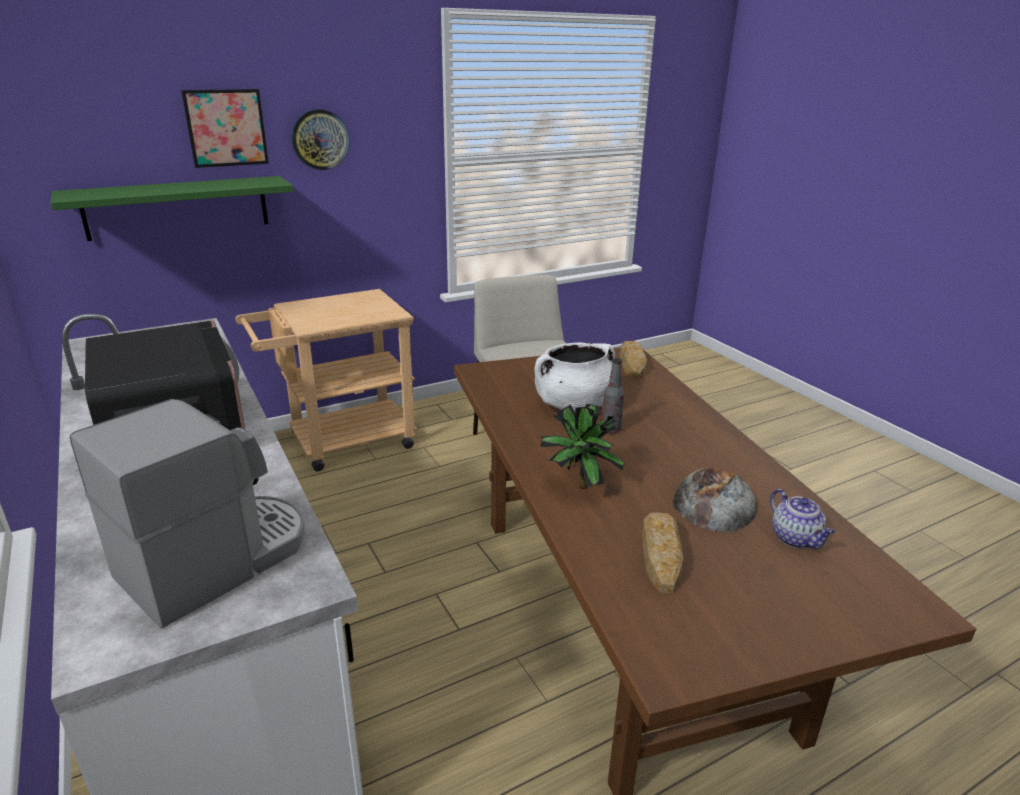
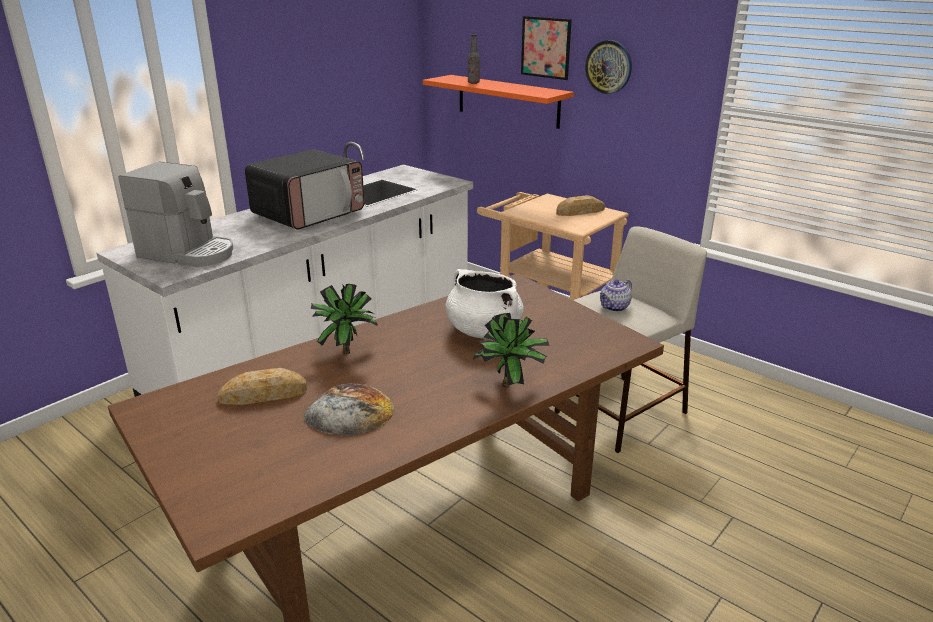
camera: 70 degrees right, 0 degrees up
(177, 207) = (508, 101): green shelf -> orange shelf
(610, 430) = (449, 352): bottle -> bottle (473, 83)
(632, 364) = (606, 346): bread -> bread (580, 211)
(687, 414) = (511, 387): none -> potted plant
(796, 539) = (306, 457): teapot -> teapot (614, 307)

